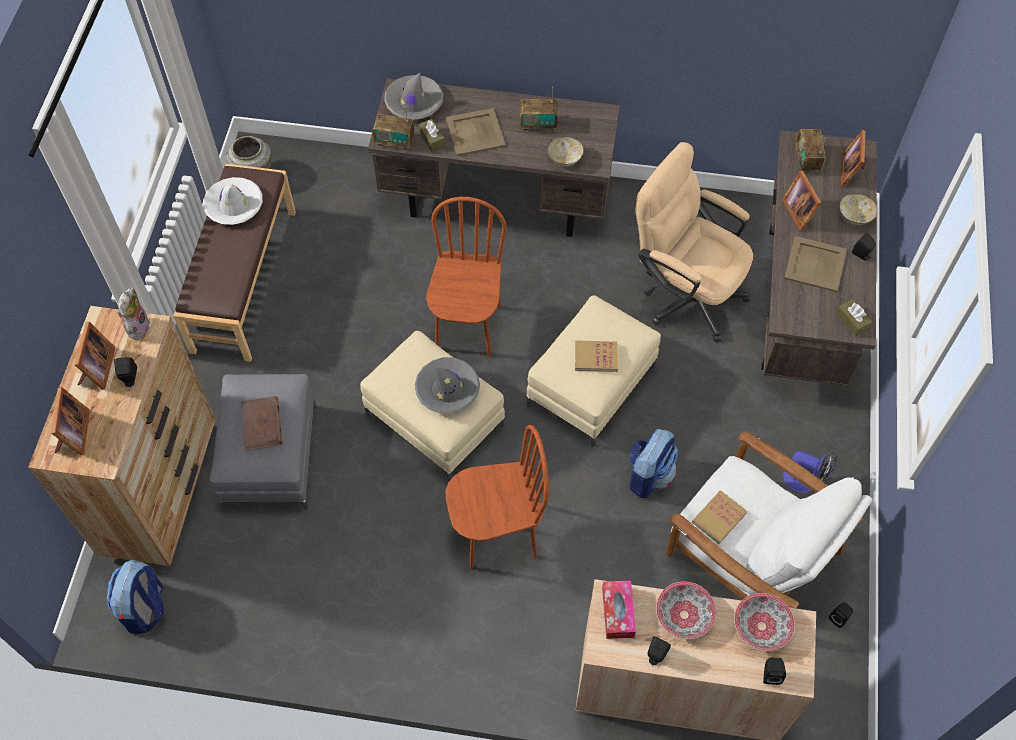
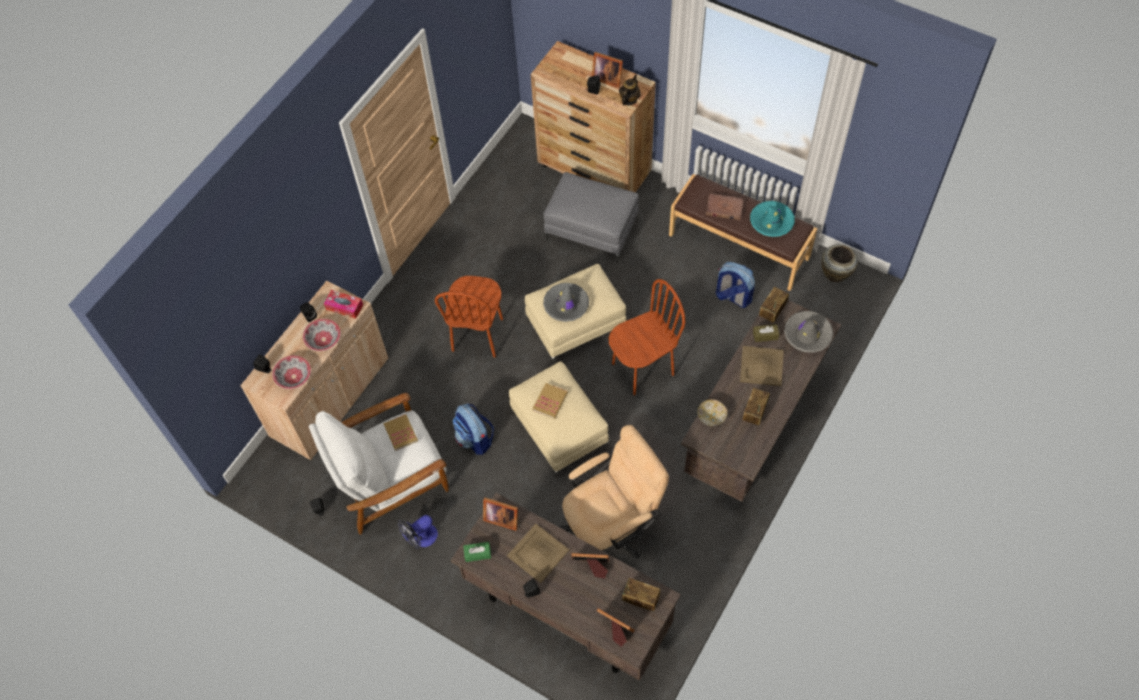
camera: 115 degrees right, 0 degrees up
(73, 435) = (567, 61): picture frame -> picture frame (501, 517)
(137, 326) = (629, 100): plush toy -> teapot
(145, 608) = (521, 150): backpack -> backpack (732, 297)
(234, 205) = (771, 222): white hat -> turquoise hat
(262, 425) = (587, 201): brown book -> brown book (724, 208)
(467, 327) = (642, 368): brown chair -> brown chair turned 60 degrees counterclockwise
(852, 321) = (477, 553): brown tissue box -> green tissue box
(854, 217) = (568, 606): bowl -> none

